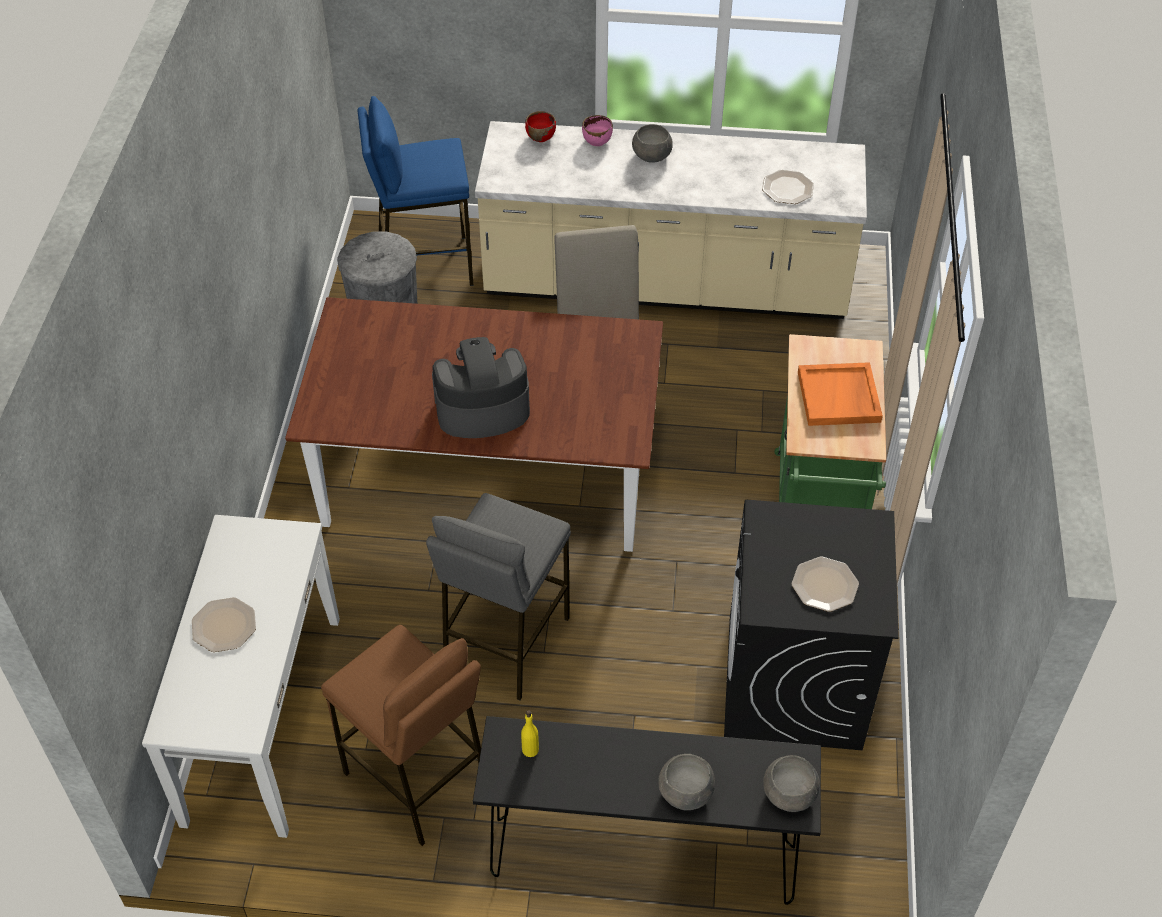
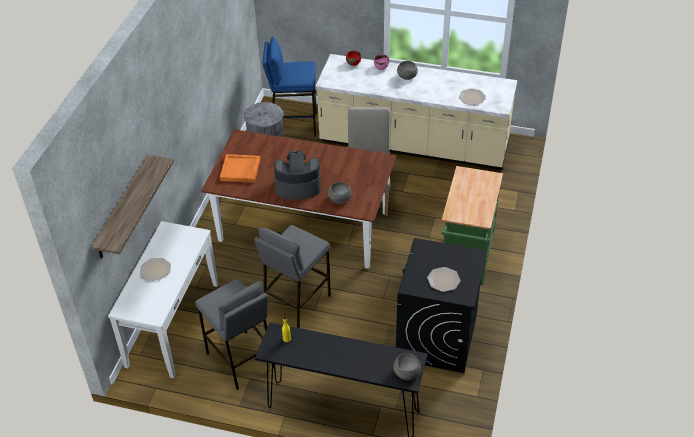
camera: 10 degrees right, 5 degrees down
(146, 515) = (122, 208): none -> shelf
(417, 780) = (241, 360): brown stool -> grey stool
(685, 792) = (356, 366): grey bowl -> grey bowl (340, 199)
(839, 397) = (474, 197): orange tray -> orange tray (240, 170)

